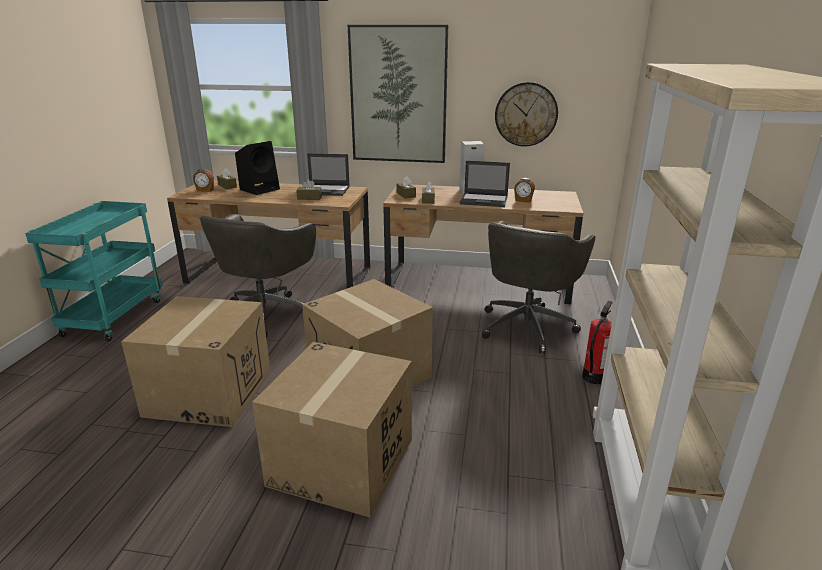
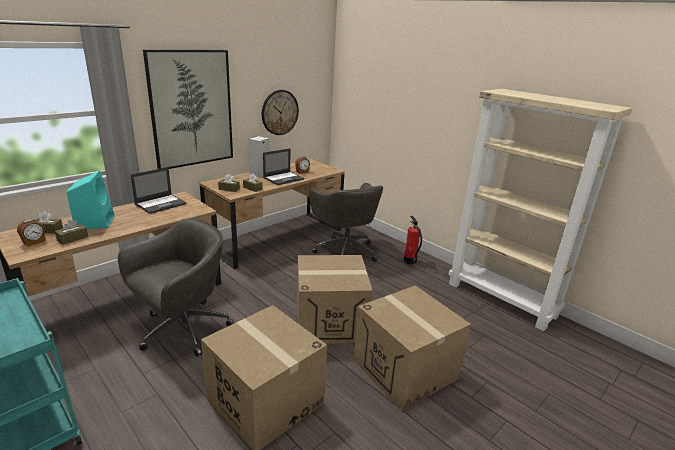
camera: 55 degrees left, 0 degrees up
(260, 189) = (95, 222): black speaker -> turquoise speaker
(265, 313) = (182, 330): grey office chair -> grey office chair turned 105 degrees counterclockwise
(309, 198) = (165, 214): brown tissue box -> brown tissue box (72, 238)

